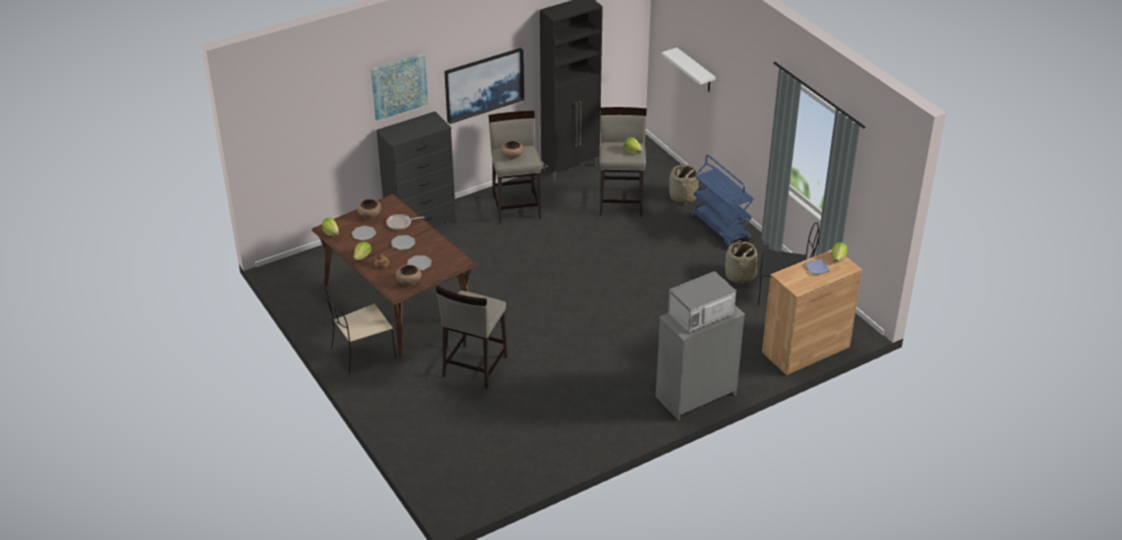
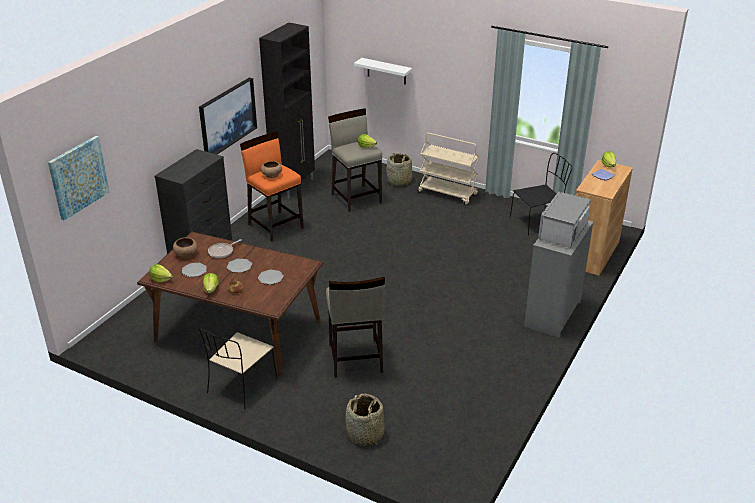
camera: 30 degrees left, 5 degrees down
(399, 86) = (166, 126): picture -> picture (78, 177)
(409, 281) = (275, 295): brown bowl -> none
(516, 207) = (275, 226): beige stool -> orange stool
(720, 228) = (448, 193): blue cart -> beige cart
(740, 276) = (494, 220): basket -> basket (365, 434)

